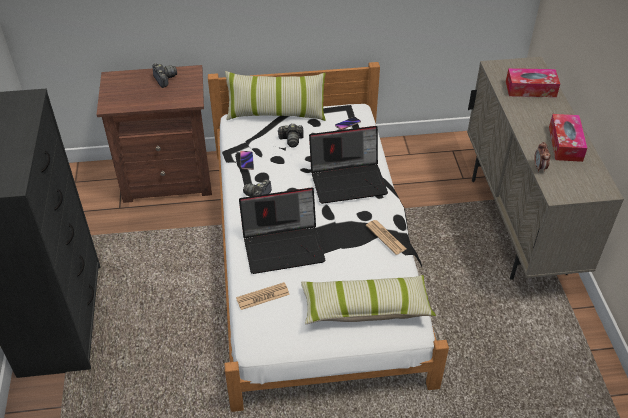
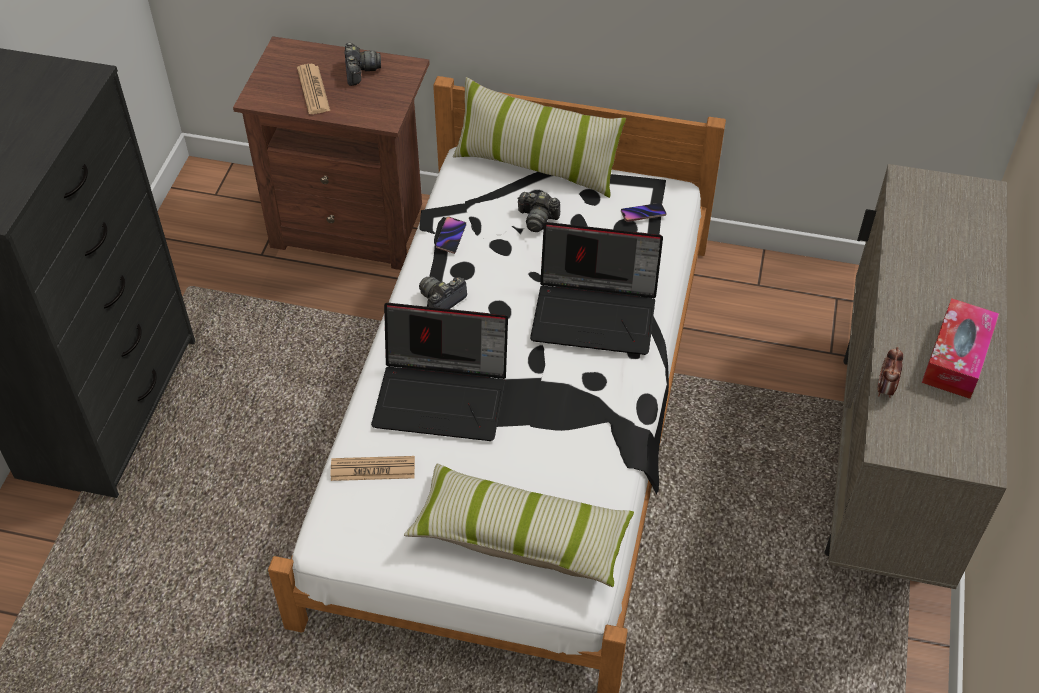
camera: 20 degrees right, 5 degrees up
(386, 237) = (609, 428): newspaper -> newspaper (313, 90)
(530, 89) = (950, 239): tissue box -> none

